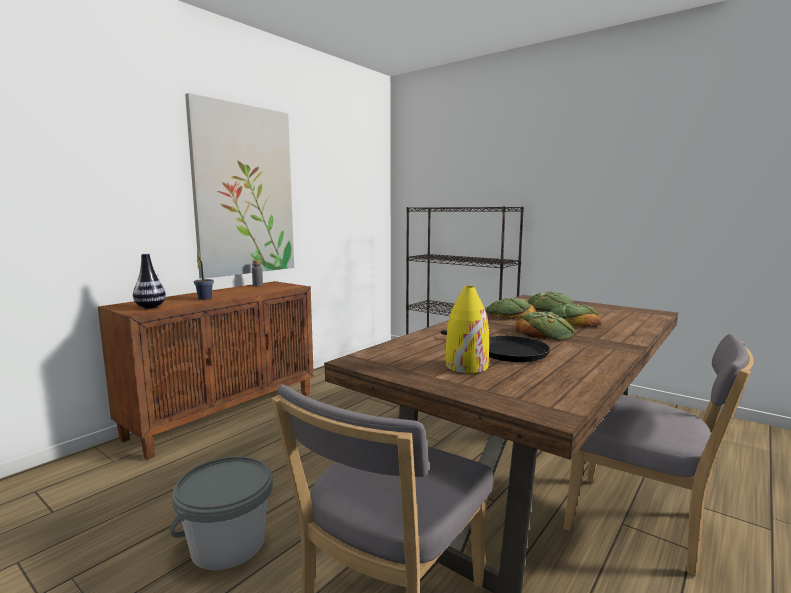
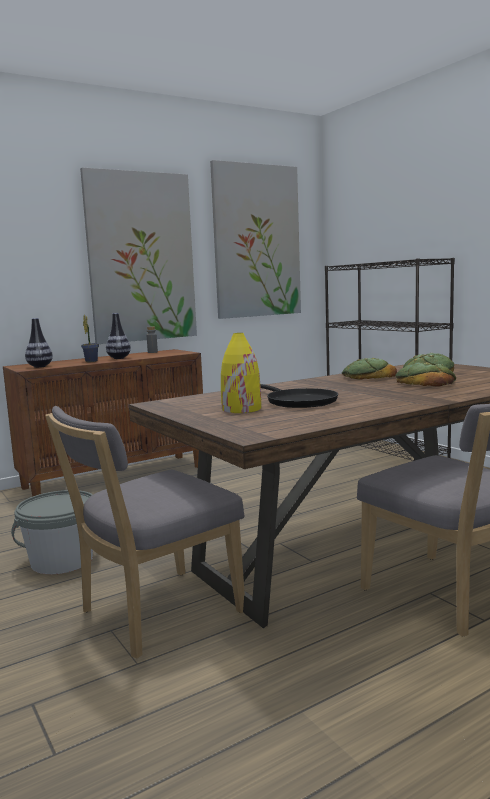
camera: 20 degrees right, 0 degrees up
(232, 294) = (119, 358): none -> vase
(342, 181) = (257, 241): none -> picture
(544, 333) = (372, 390): bread -> none

